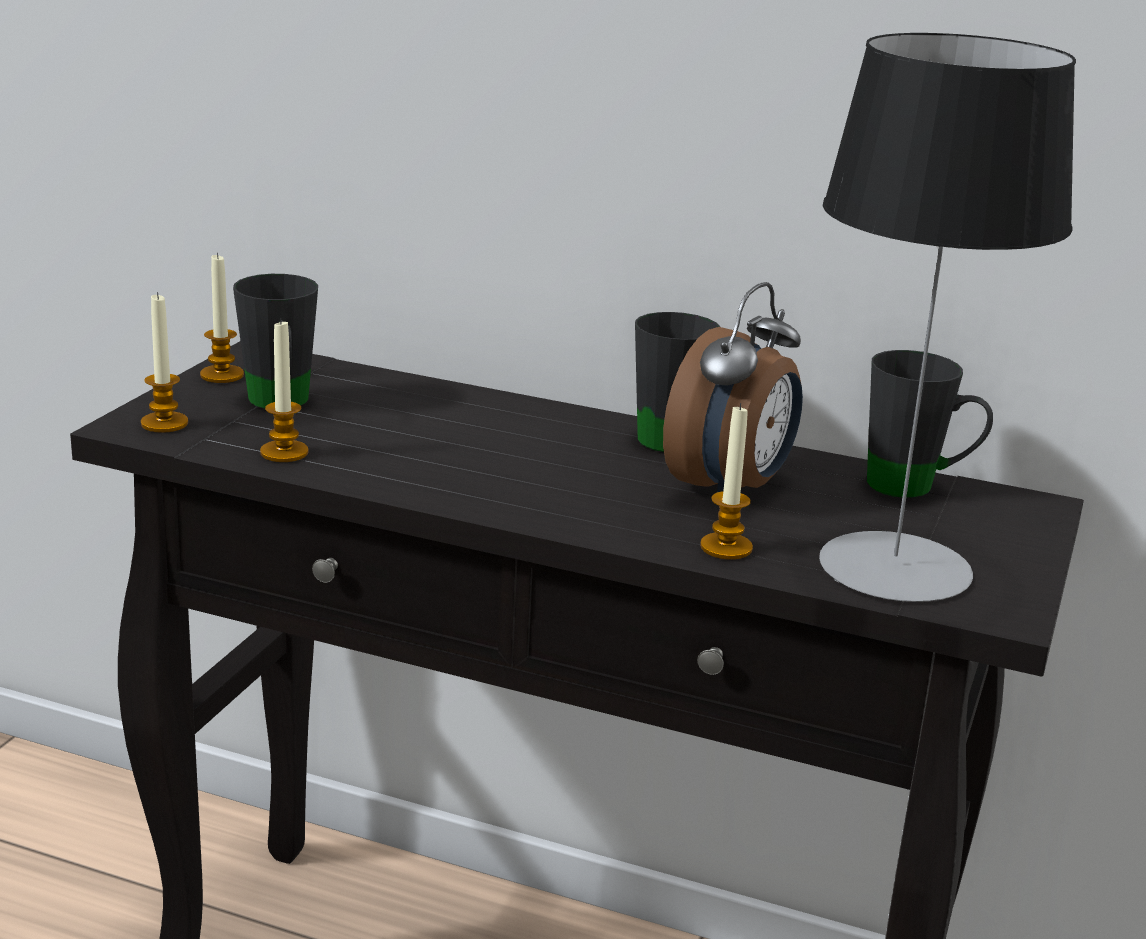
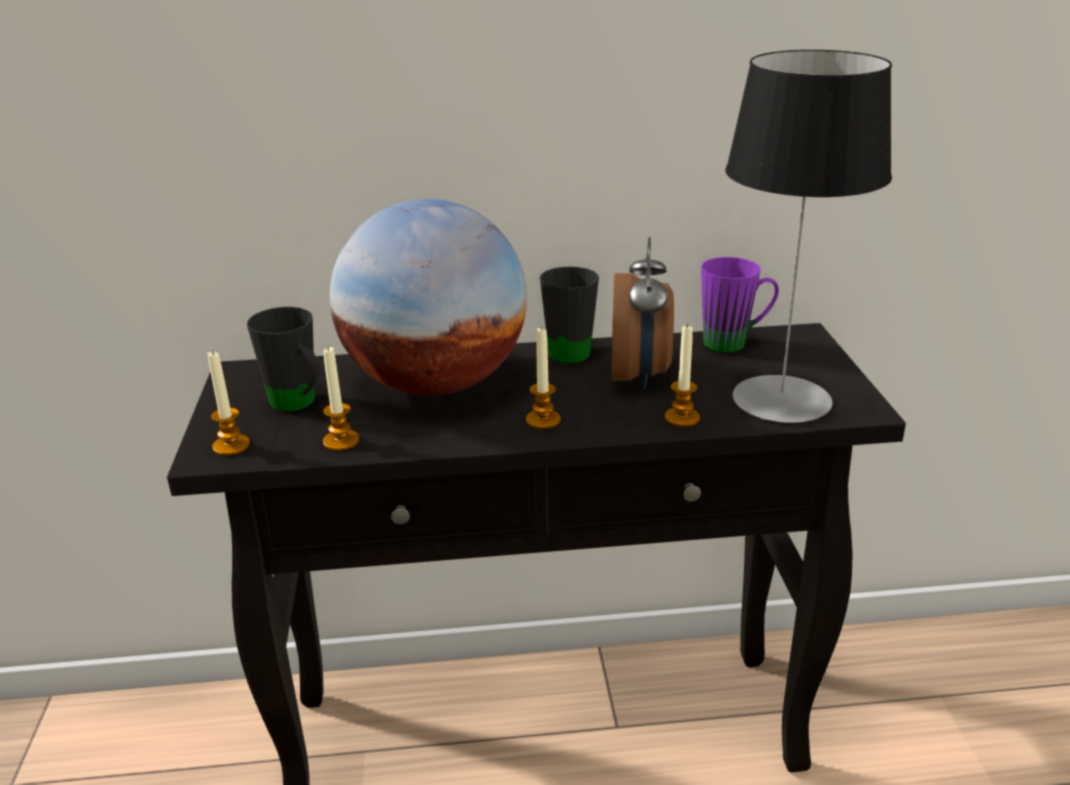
camera: 25 degrees left, 5 degrees up
(222, 375) = (231, 394): candle -> candle (543, 420)
(460, 427) = (436, 384): none -> globe
(917, 488) = (735, 342): black mug -> purple mug

